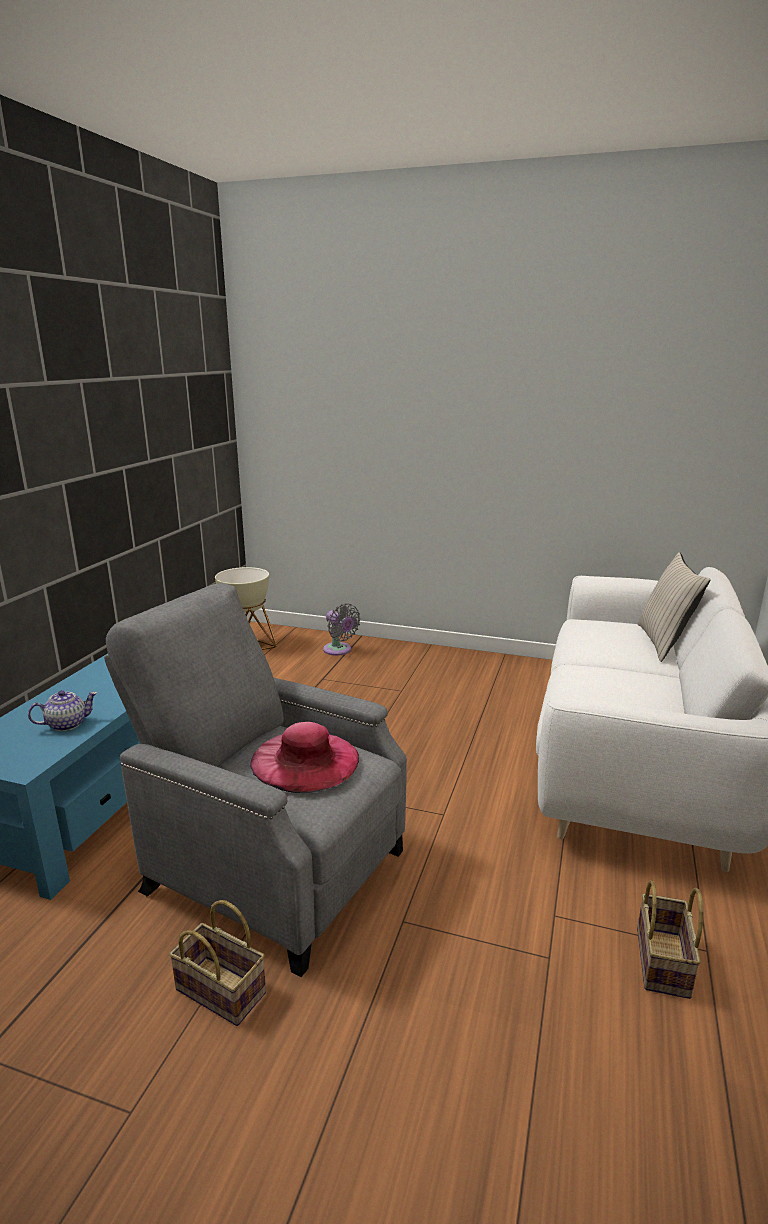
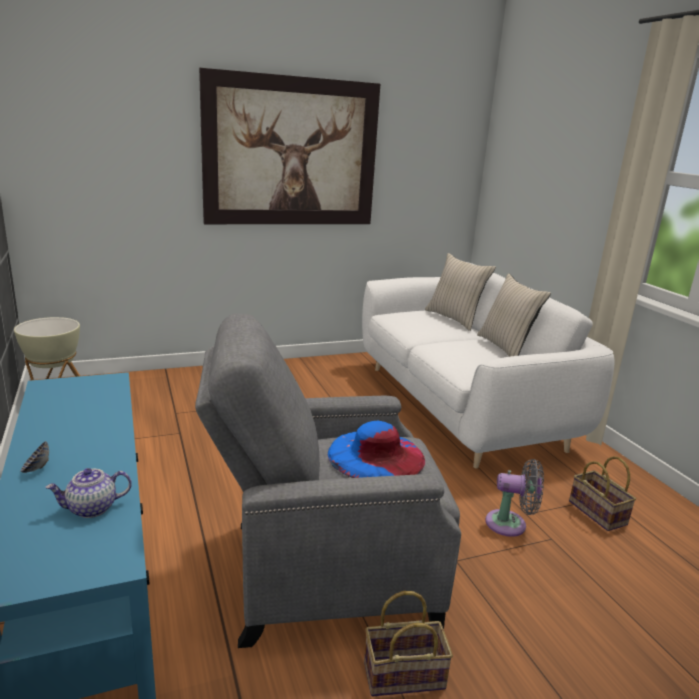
camera: 40 degrees left, 0 degrees up
(67, 724) = (91, 509): teapot -> teapot turned 135 degrees counterclockwise
(81, 684) = (36, 468): none -> bowl
(305, 760) = (376, 455): pink hat -> blue hat
(339, 650) = (160, 386): grey fan -> grey fan (510, 524)
(503, 416) = (291, 152): none -> picture
(678, 695) = (505, 348): none -> beige pillow

